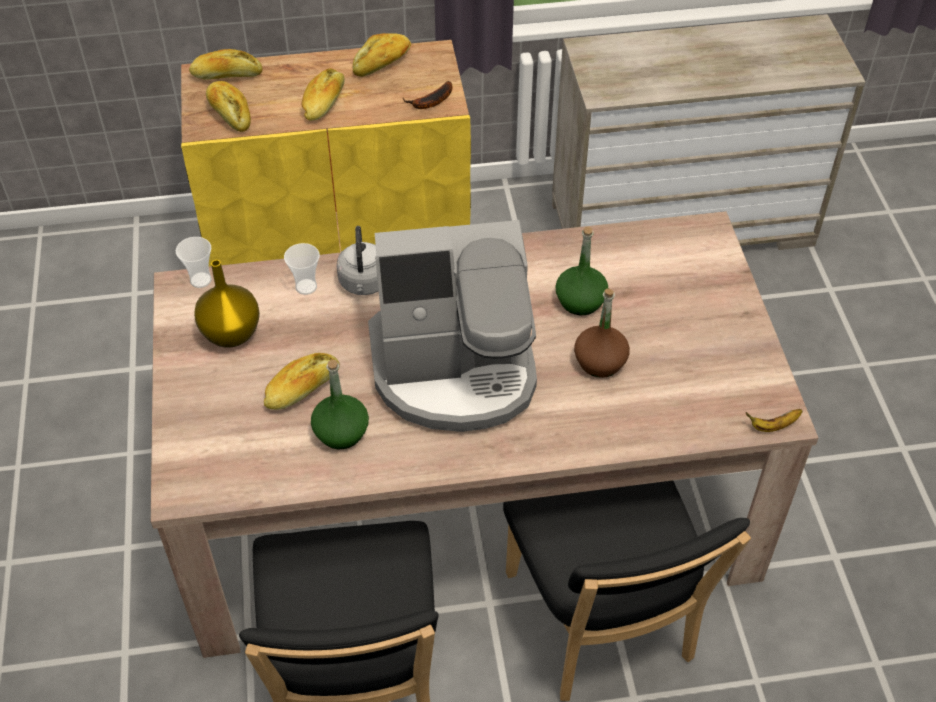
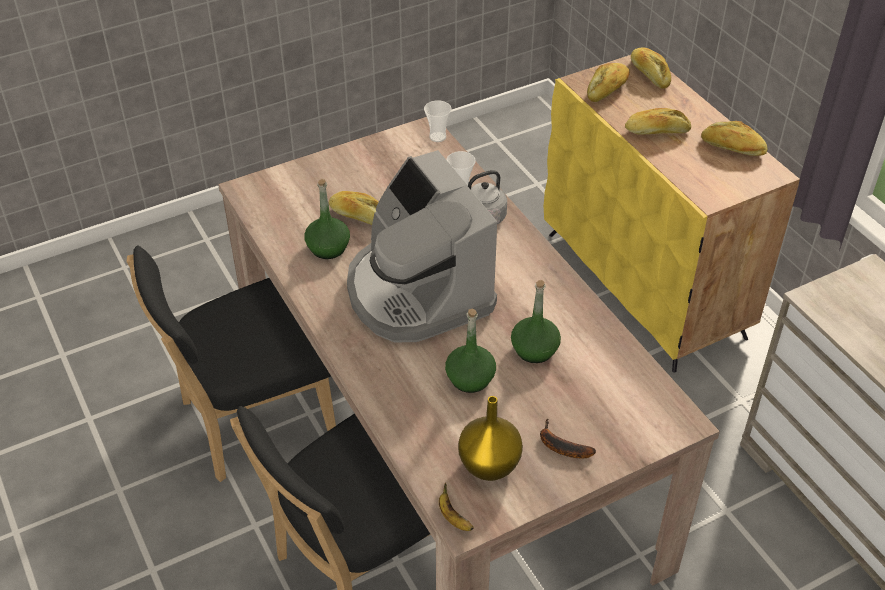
camera: 70 degrees right, 5 degrees down
(230, 334) = (393, 167): yellow vase -> yellow vase (488, 464)
(430, 102) = (705, 188): banana -> banana (560, 446)
(600, 362) = (470, 378): brown bottle -> green bottle

